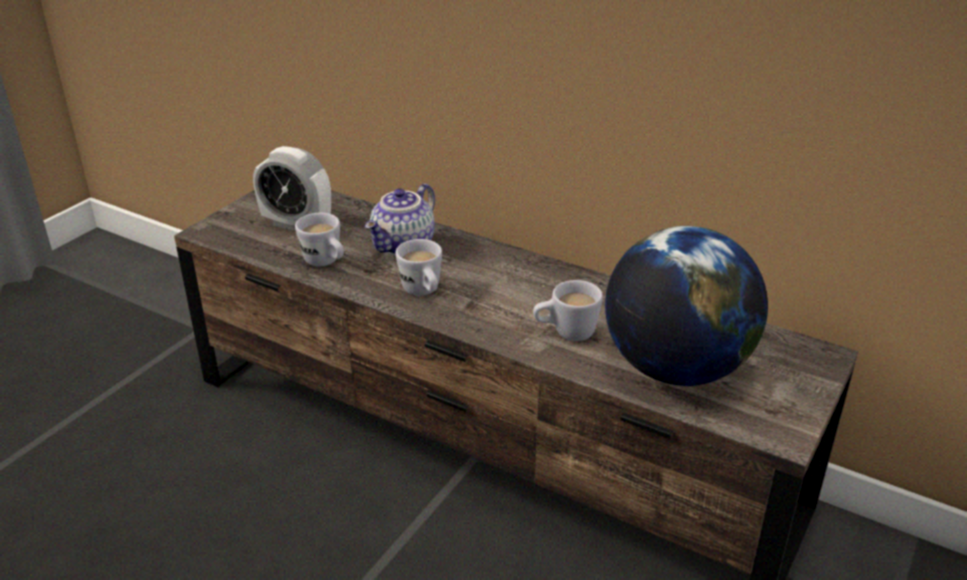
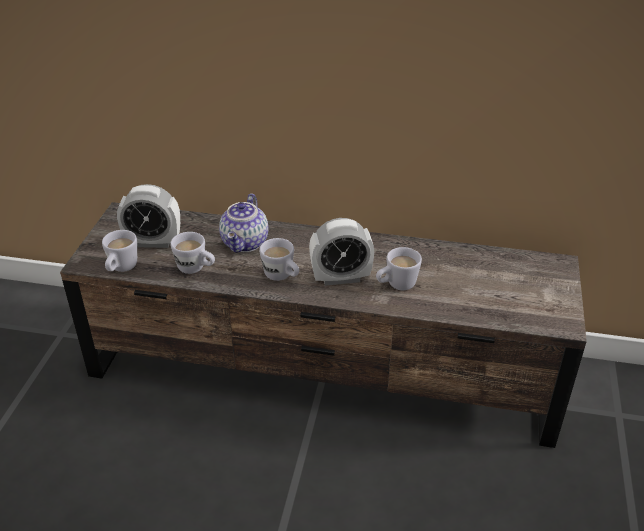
camera: 20 degrees left, 5 degrees up
(241, 246) = (121, 269): none -> white mug
(497, 309) = (341, 278): none -> alarm clock
(676, 369) = (479, 294): globe -> none

